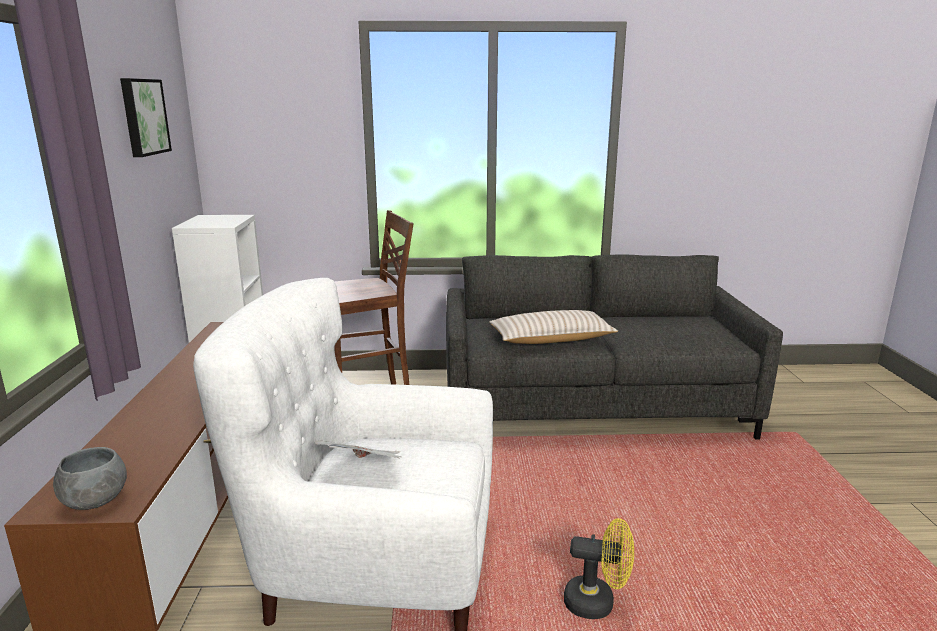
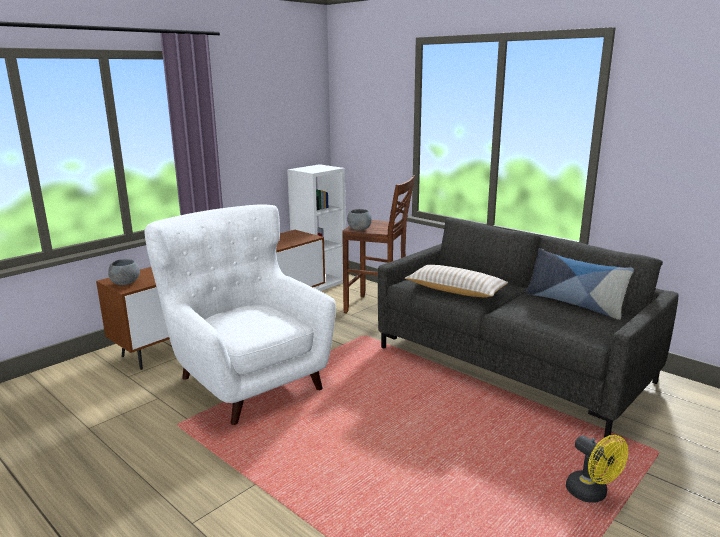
camera: 45 degrees right, 0 degrees up
(143, 117) = (273, 103): picture -> none
(349, 296) = (359, 229): none -> grey bowl
(364, 469) = (238, 316): newspaper -> none
(597, 603) = (312, 449): yellow fan -> yellow fan (592, 494)
(660, 319) = (574, 303): none -> pillow

